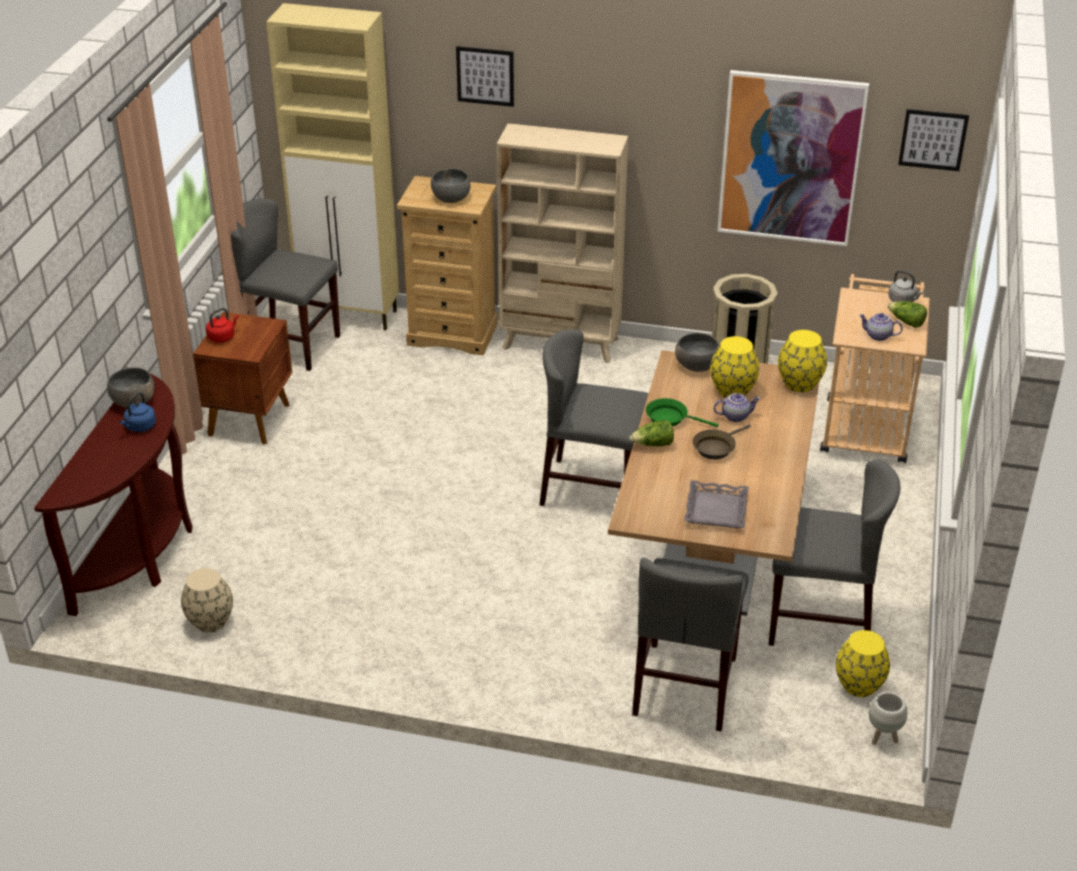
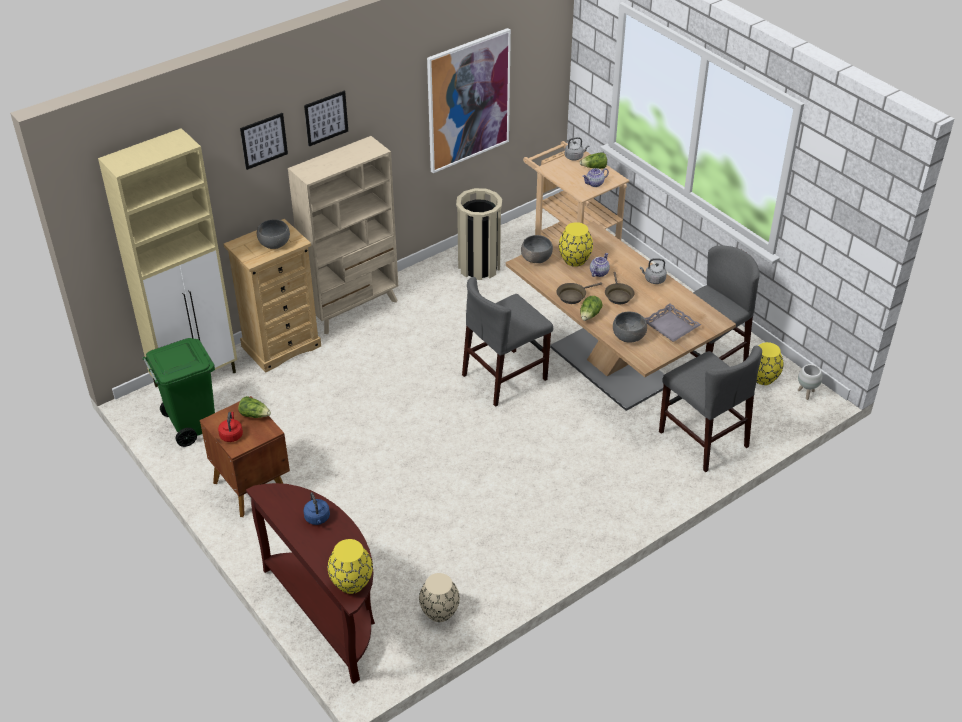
camera: 50 degrees left, 5 degrees up
(133, 401) = (283, 508): grey bowl -> grey bowl (629, 336)
(263, 335) = (255, 415): none -> lettuce
(290, 345) = (191, 424): grey chair -> green trash can
(670, 418) = (573, 296): green frying pan -> brown frying pan
(781, 459) = (653, 279): none -> grey kettle
(800, 383) = (597, 234): yellow vase -> yellow vase (352, 582)
(933, 139) = (545, 48): picture -> picture (326, 118)

